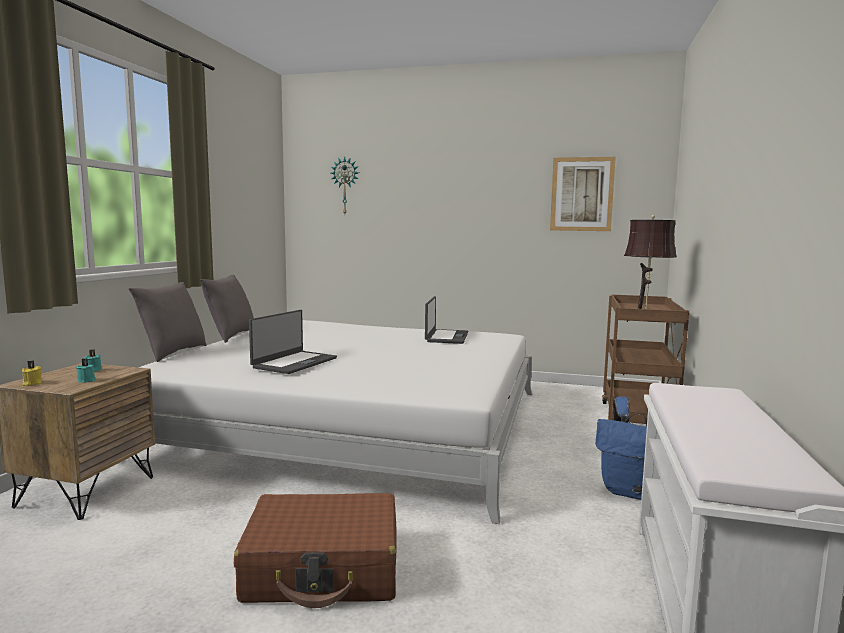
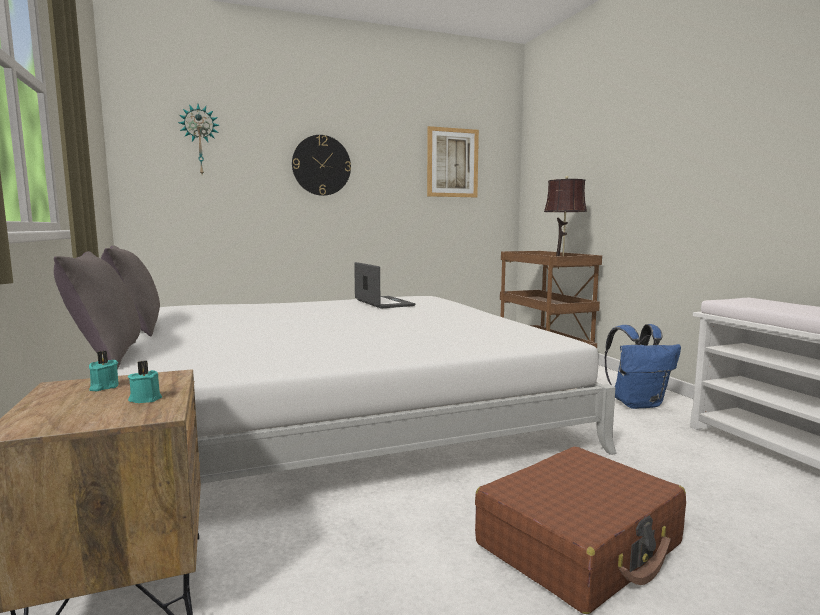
camera: 35 degrees left, 0 degrees up
(31, 383) = (50, 423): yellow candle -> none
(294, 363) = (319, 341): laptop -> none
(442, 202) = (321, 165): none -> wall clock

